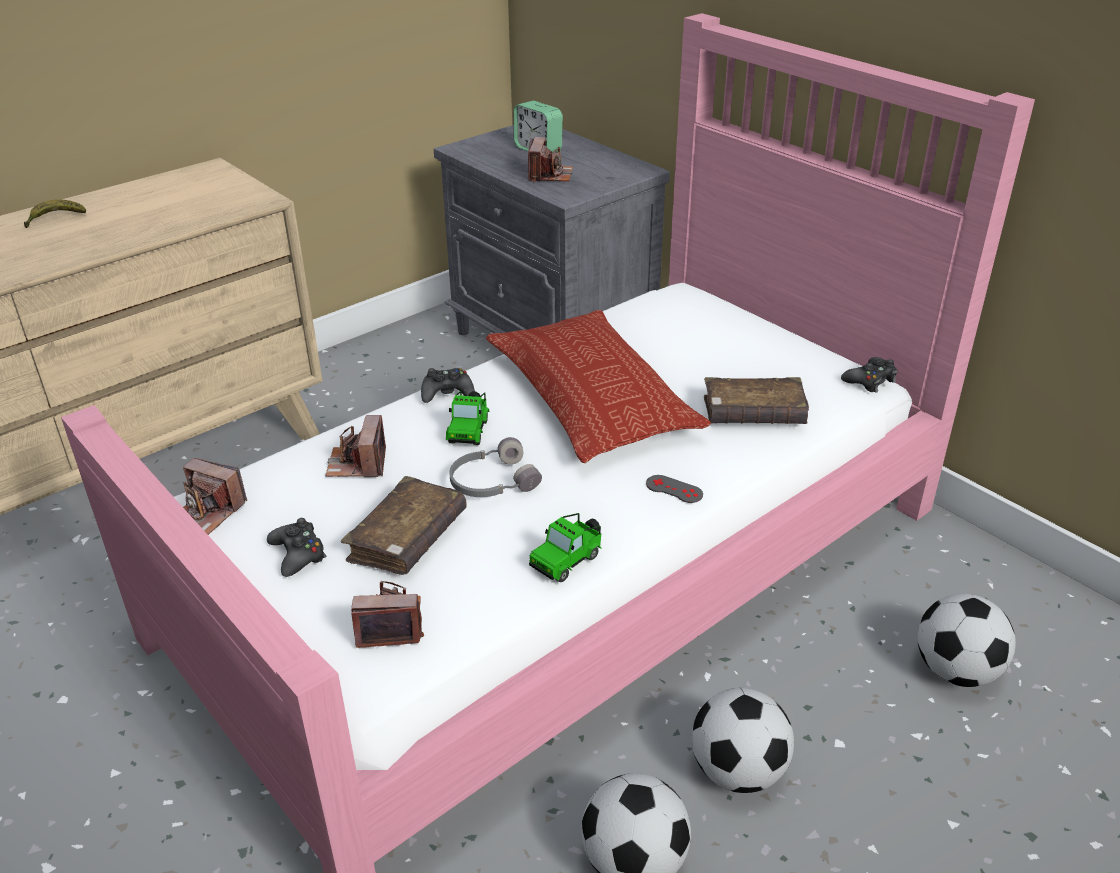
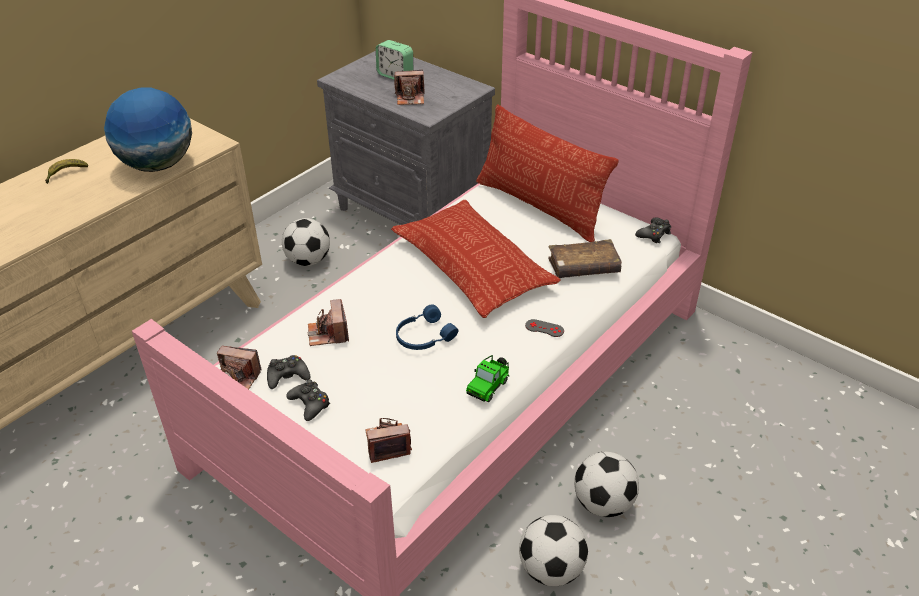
camera: 10 degrees left, 5 degrees up
(176, 218) = (158, 165): none -> globe
(407, 538) = (379, 384): brown book -> none
(447, 393) = (373, 273): black game controller -> black game controller (287, 376)
(469, 430) = (396, 300): toy car -> none
(492, 481) = (423, 336): grey headphones -> blue headphones
(549, 175) = (410, 98): camera -> camera turned 90 degrees clockwise
(708, 331) = (539, 206): none -> pillow
(956, 671) = (726, 420): football -> football (308, 260)

